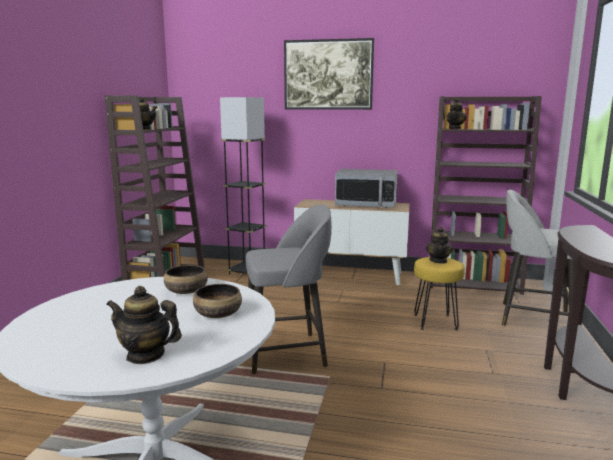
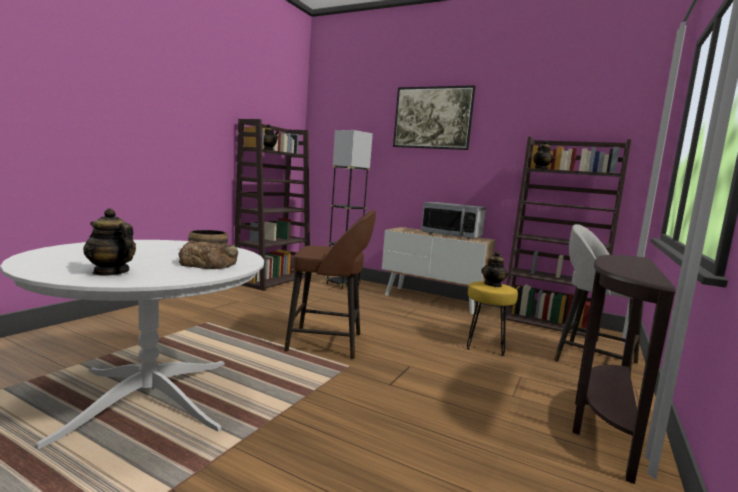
camera: 15 degrees right, 5 degrees down
(218, 313) = (208, 263): bowl -> bread
(287, 353) = (327, 343): grey stool -> brown stool

